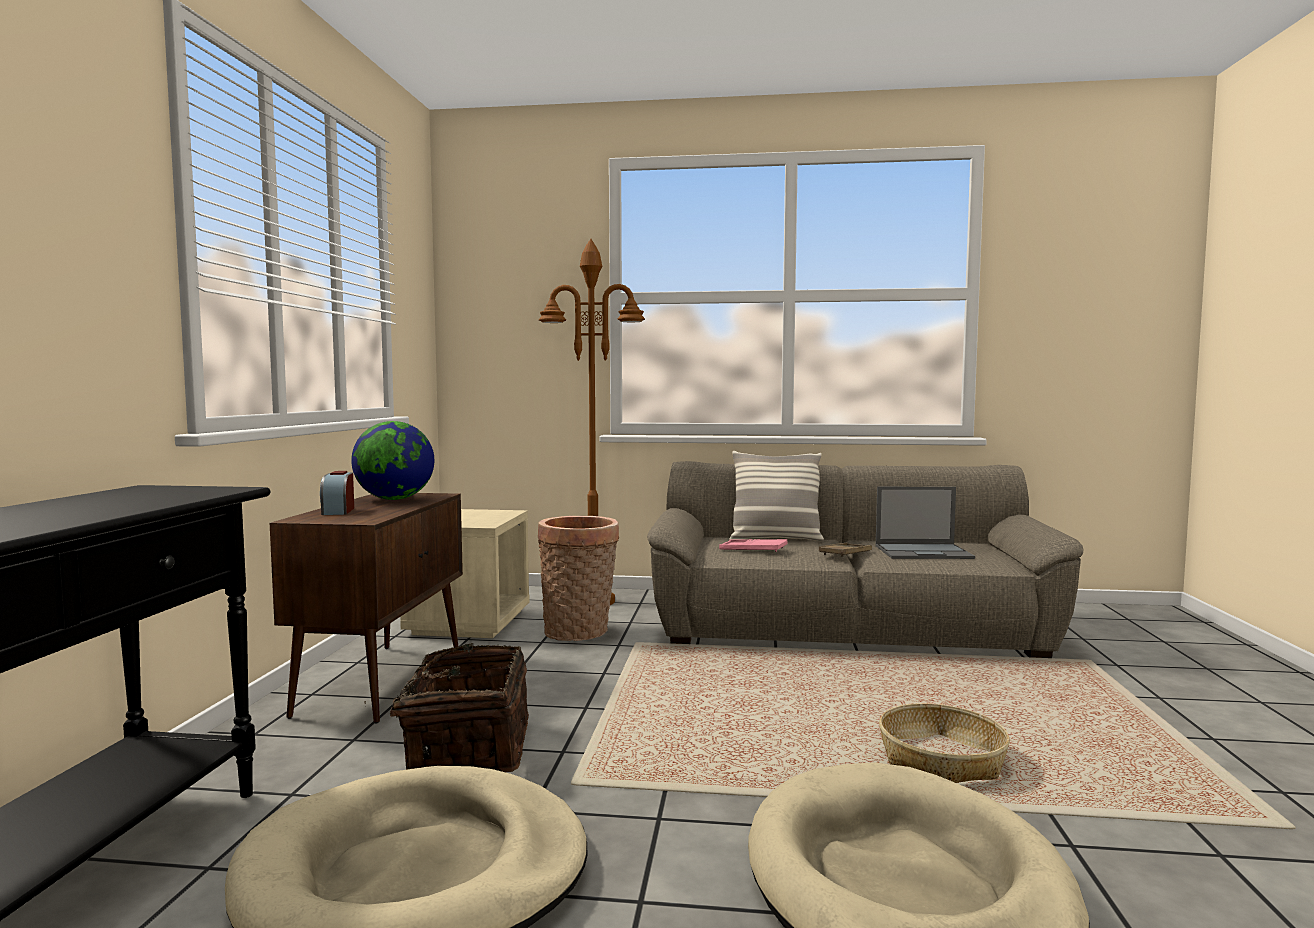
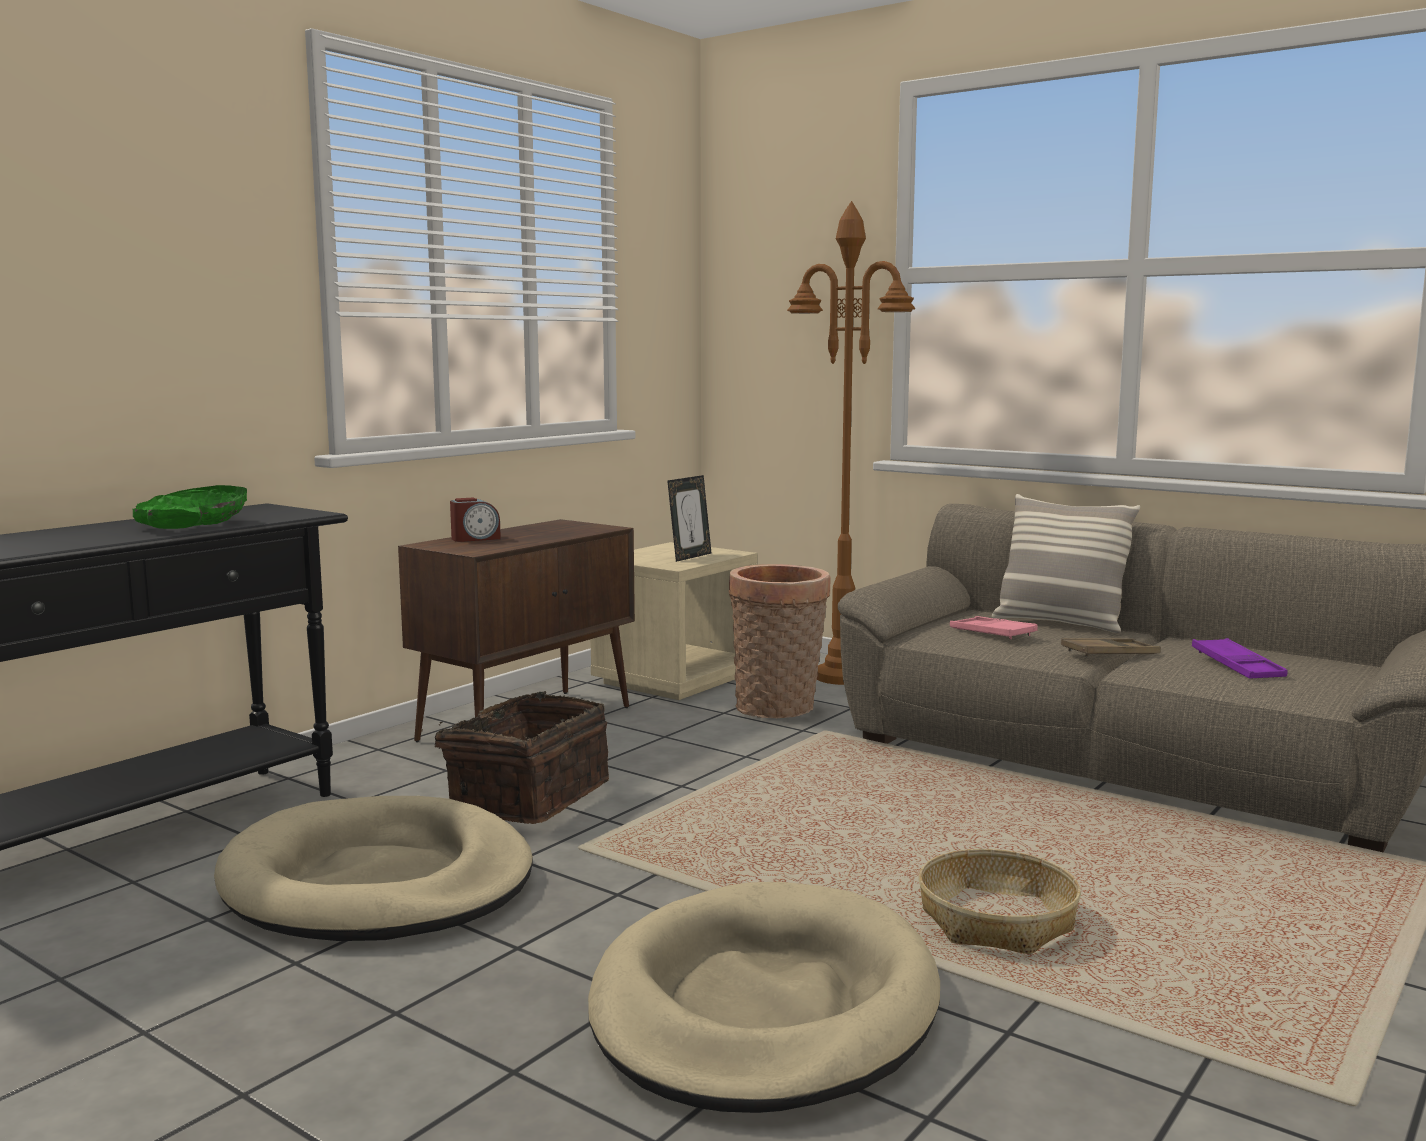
camera: 30 degrees right, 5 degrees up
(109, 507) = (192, 525): none -> green bowl
(338, 511) = (475, 539): alarm clock -> alarm clock turned 135 degrees counterclockwise
(394, 499) = (553, 529): globe -> none
(482, 517) = (690, 557): none -> picture frame
(924, 552) = (1237, 666): laptop -> purple tray

